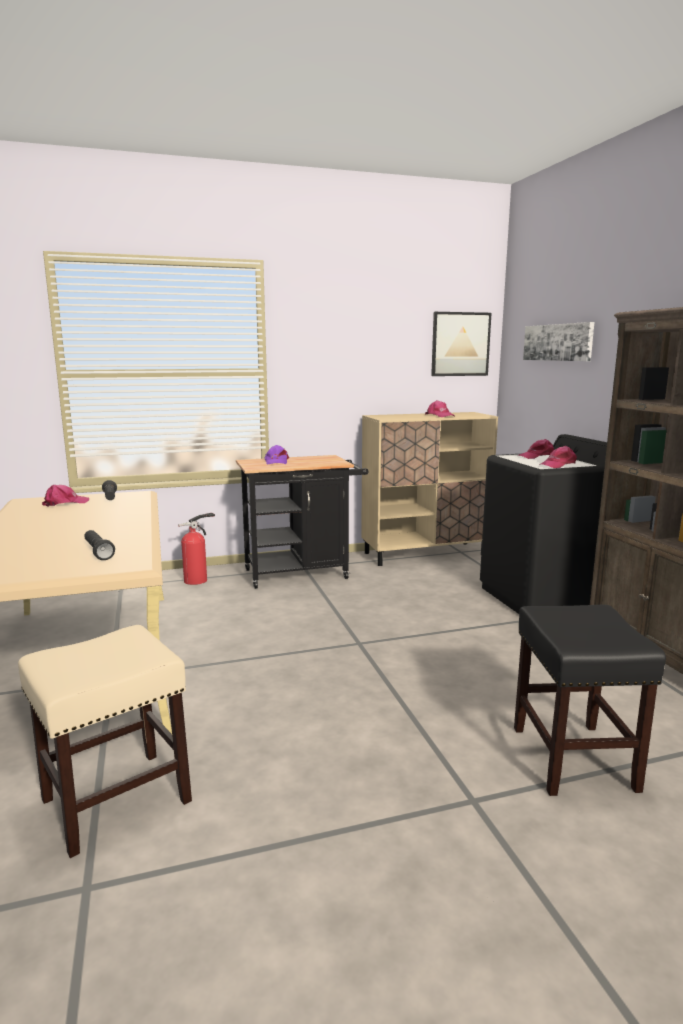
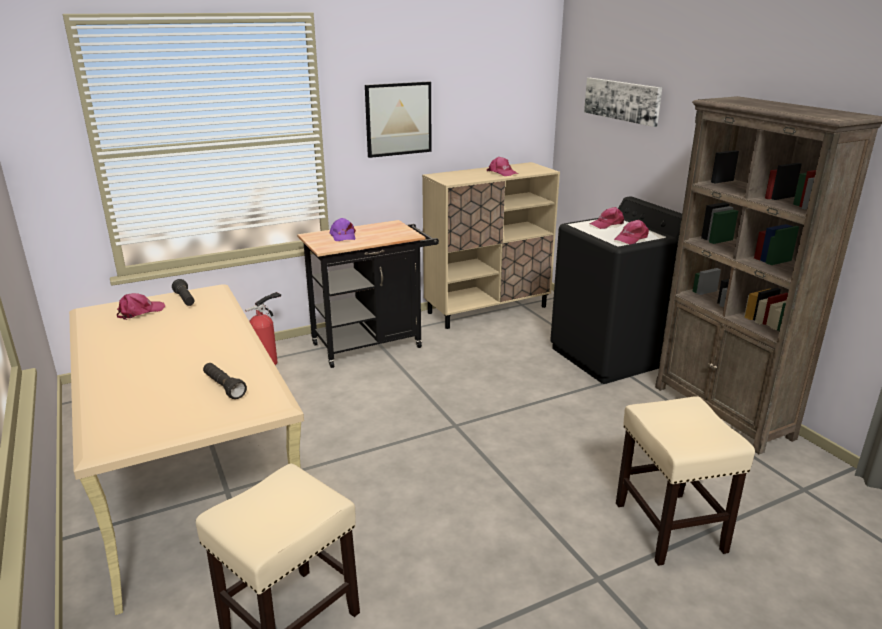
camera: 10 degrees left, 10 degrees up
(460, 344) = (518, 92): picture -> picture (398, 119)
(571, 757) = (668, 526): black stool -> beige stool

